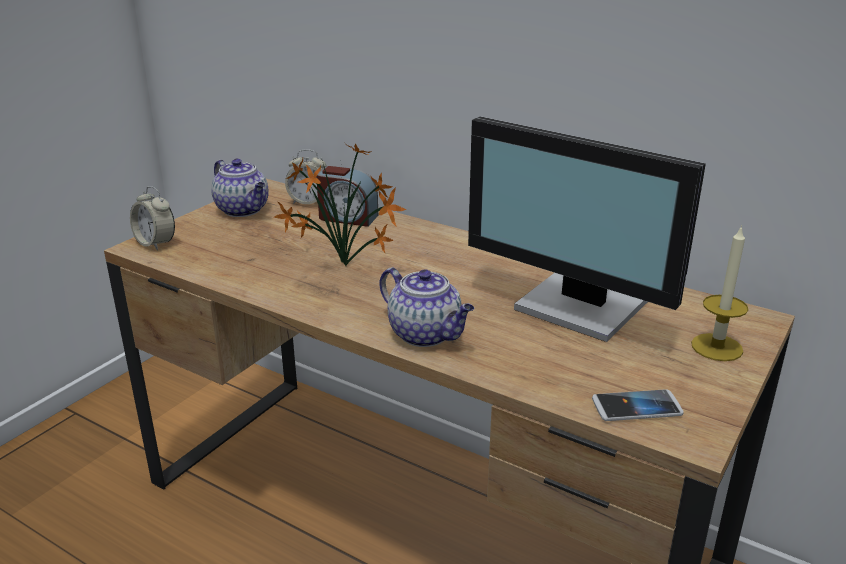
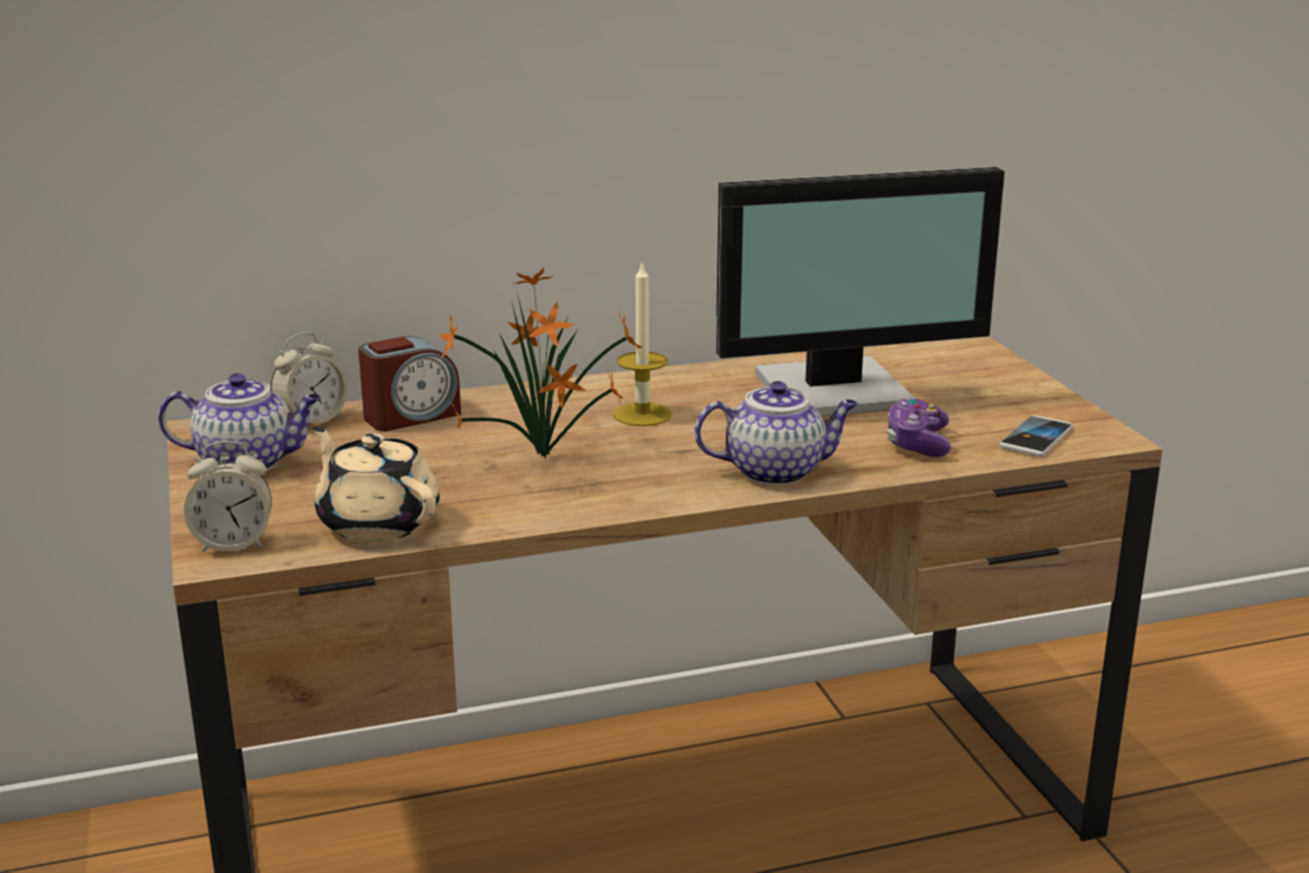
camera: 50 degrees left, 5 degrees down
(215, 261) = (377, 522): none -> beige teapot
(547, 364) = (917, 443): none -> game controller
(716, 347) = (988, 375): candle -> candle (642, 414)

